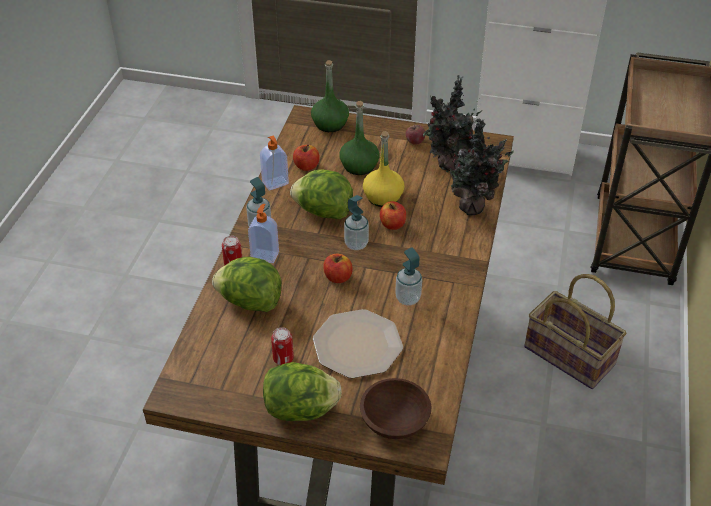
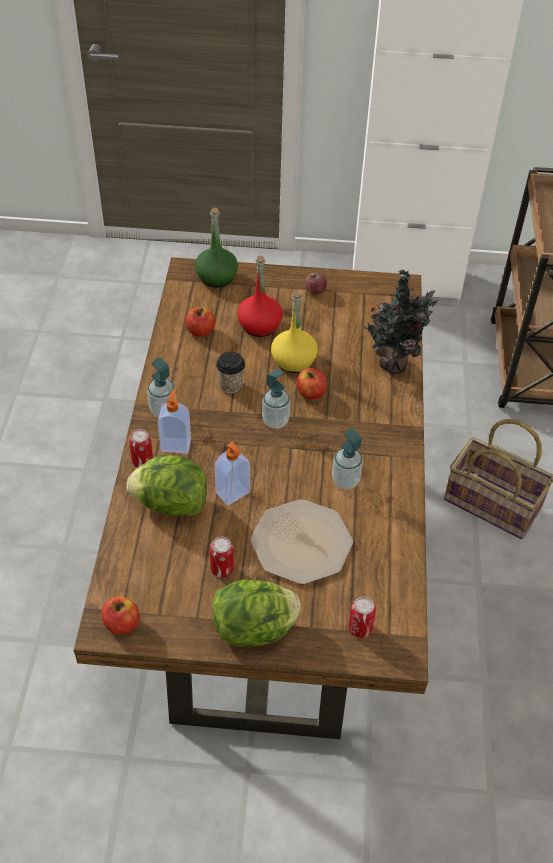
camera: 10 degrees left, 5 degrees up
(275, 183) = (170, 355): soap dispenser -> soap dispenser (233, 493)
(323, 212) = (231, 385): lettuce -> cup
(337, 277) = (263, 463): apple -> apple (121, 624)
(359, 166) = (260, 326): green bottle -> red bottle
(394, 420) = (360, 628): brown bowl -> can
(448, 166) = (358, 317): potted plant -> none

